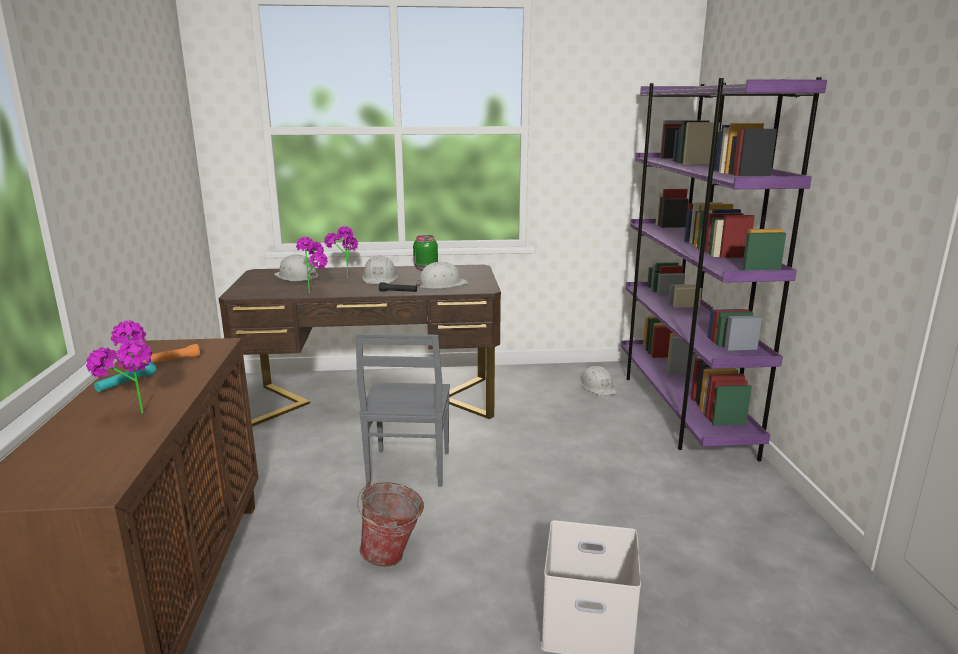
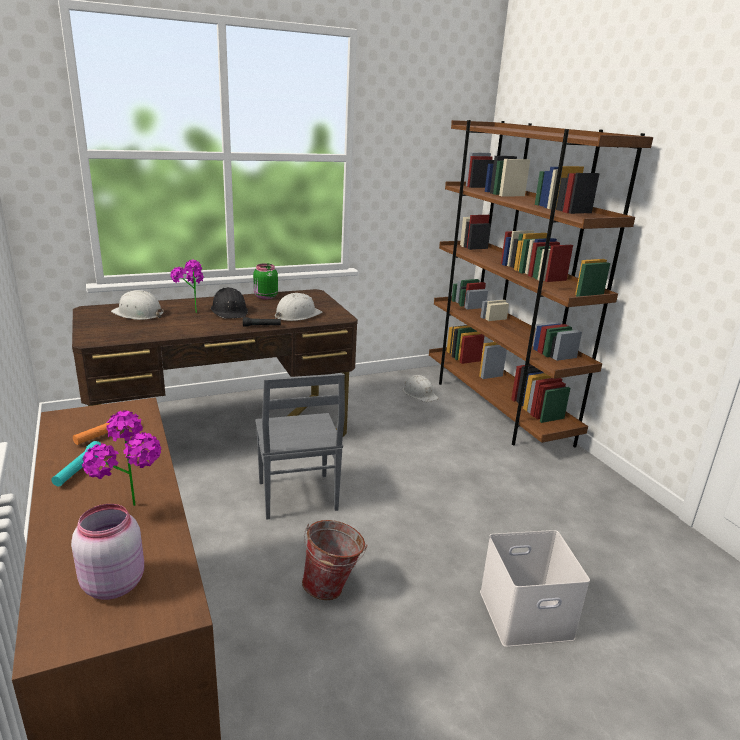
camera: 20 degrees left, 5 degrees up
(70, 464) = (113, 583): none -> pink jar
(316, 292) = (177, 332): potted plant -> none
(380, 278) = (230, 311): white hard hat -> black hard hat
(681, 409) = (496, 408): purple bookcase -> brown bookcase

